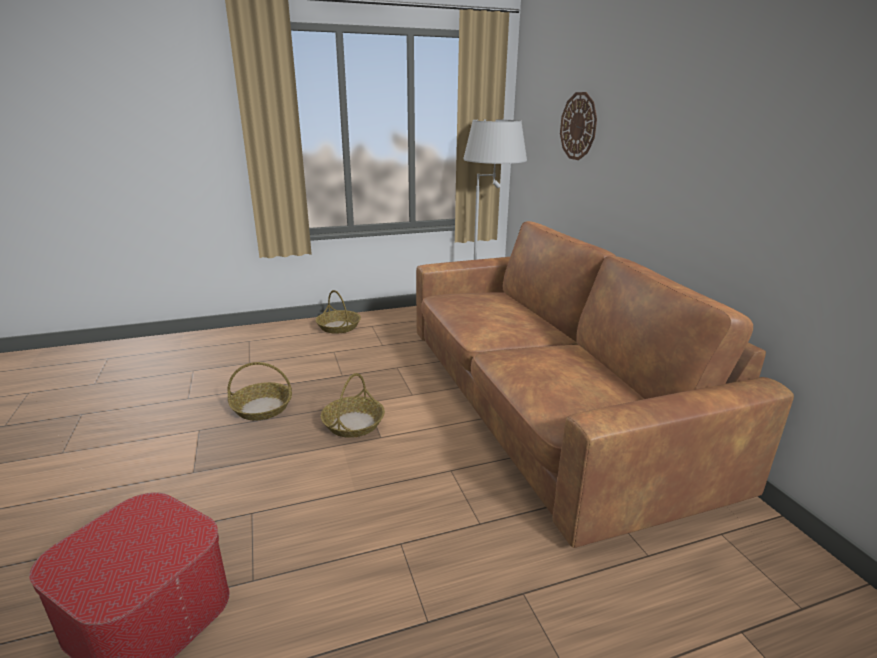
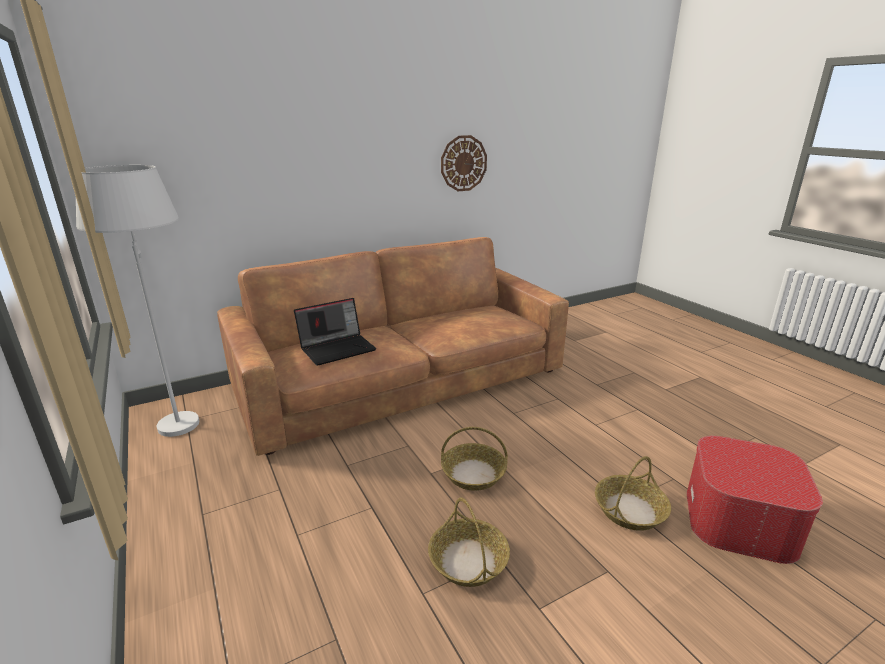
camera: 100 degrees left, 0 degrees up
(339, 327) = (194, 555): basket -> basket (629, 510)
(483, 305) = (338, 348): none -> laptop
(578, 126) = (247, 159): wall clock -> wall clock (463, 163)

